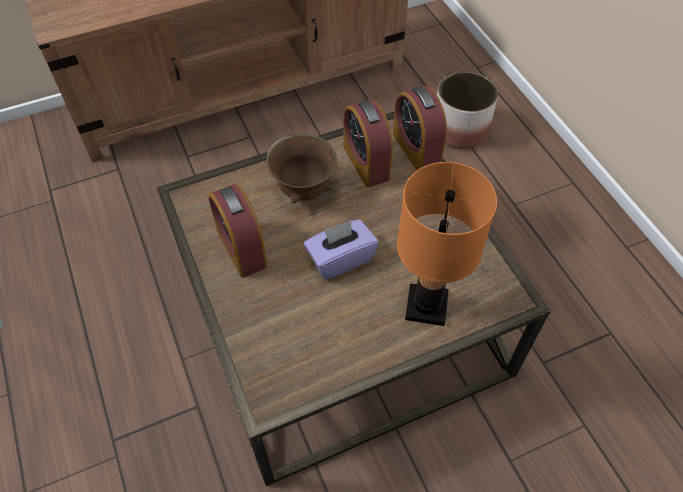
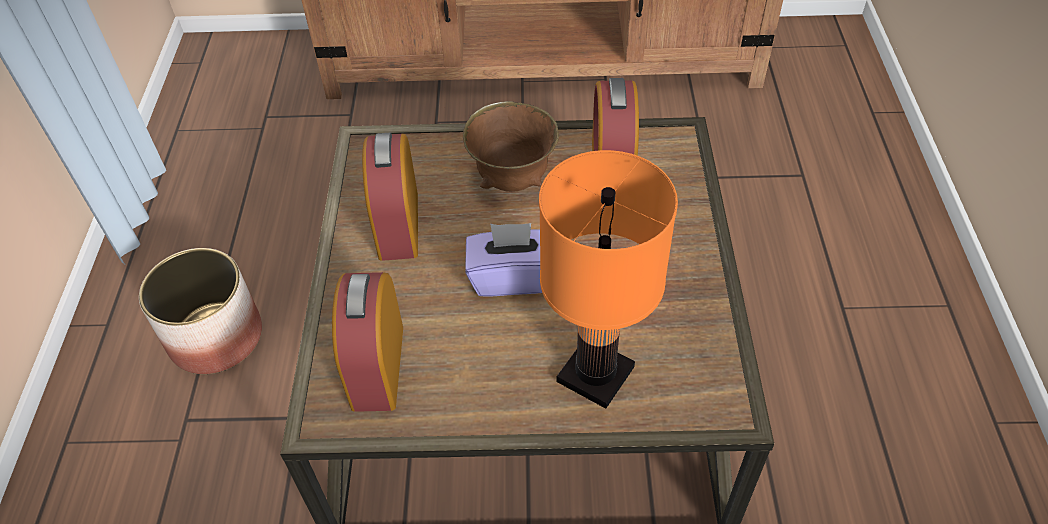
camera: 25 degrees right, 5 degrees down
(416, 149) = (689, 172): alarm clock -> alarm clock (377, 366)
(459, 129) = (807, 186): planter -> planter (217, 336)

